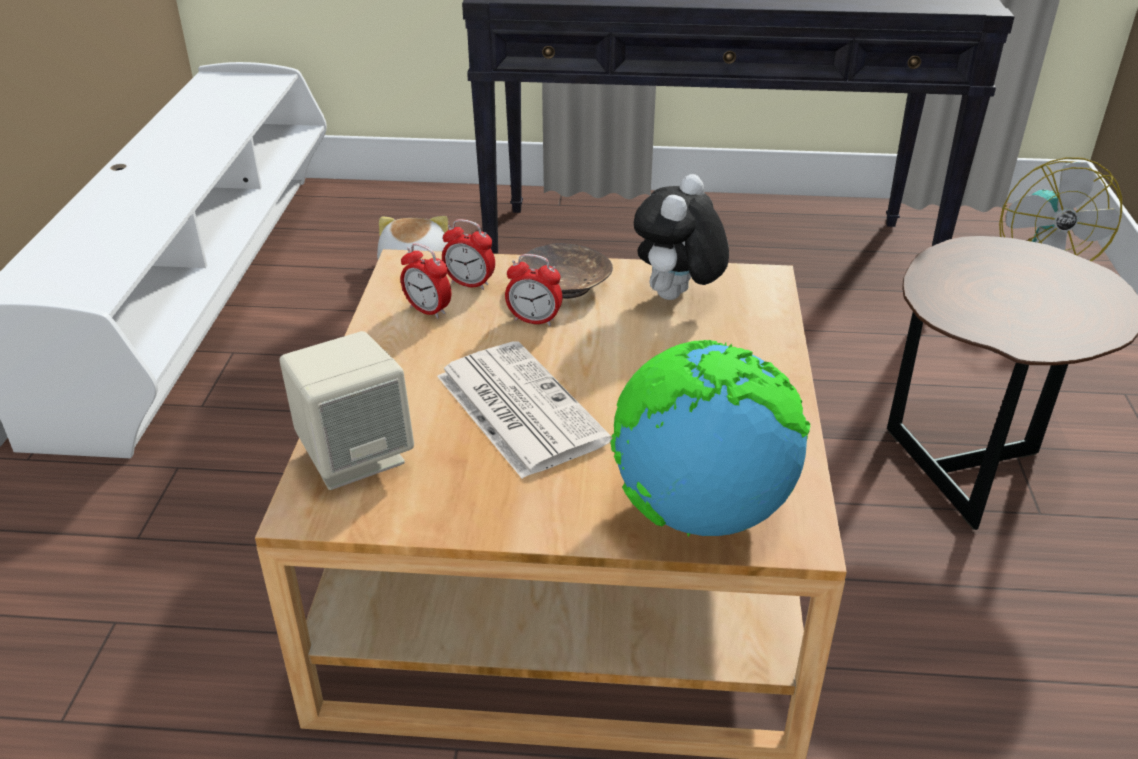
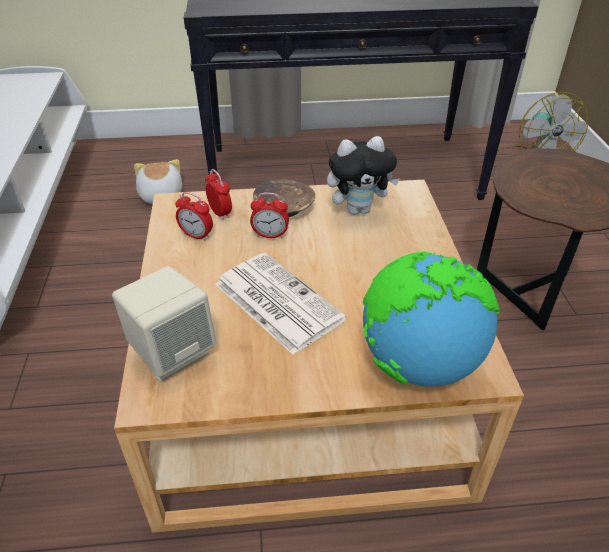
camera: 10 degrees left, 5 degrees up
(470, 284) = (220, 213): alarm clock -> alarm clock turned 135 degrees counterclockwise
(677, 298) = (358, 209): plush toy -> plush toy turned 120 degrees counterclockwise

